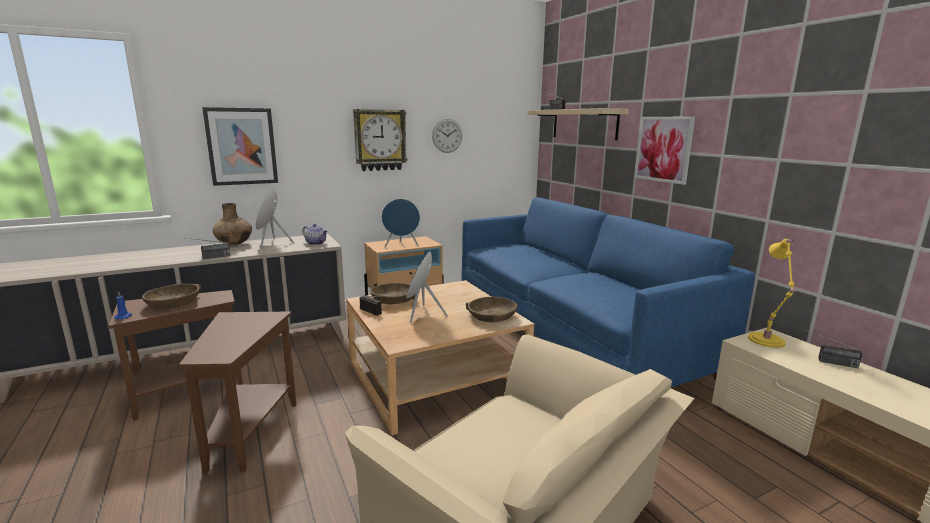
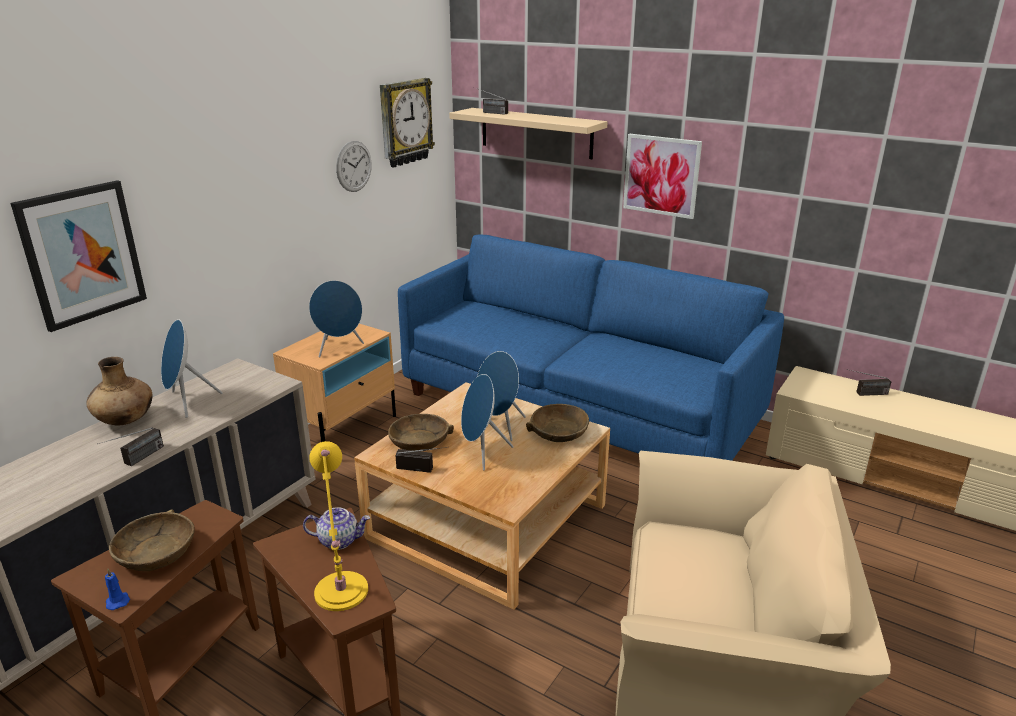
camera: 30 degrees left, 10 degrees up
(316, 243) = (256, 384): teapot -> teapot (339, 540)
(380, 140) = (273, 194): wall clock -> wall clock (405, 122)
(454, 305) = (500, 427): none -> blue speaker
(767, 341) = (809, 384): yellow table lamp -> yellow table lamp (341, 595)

